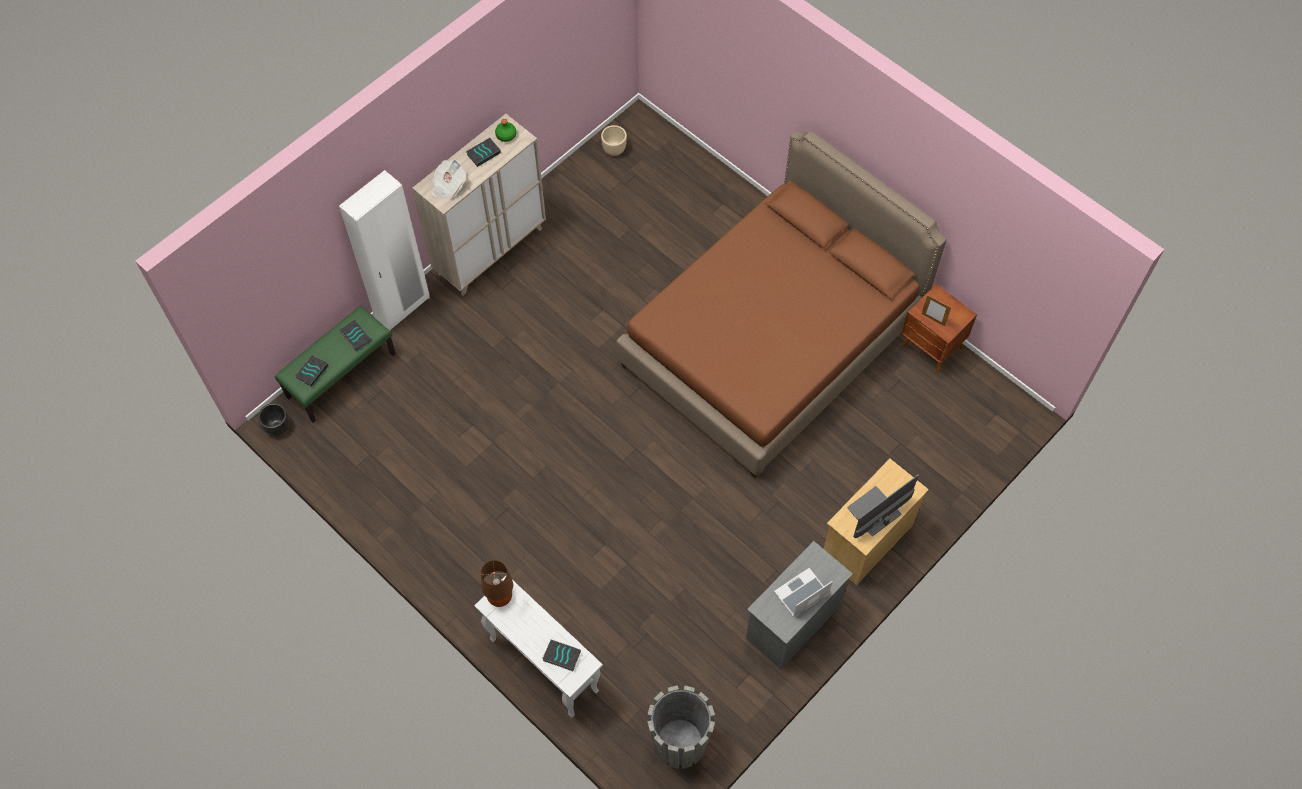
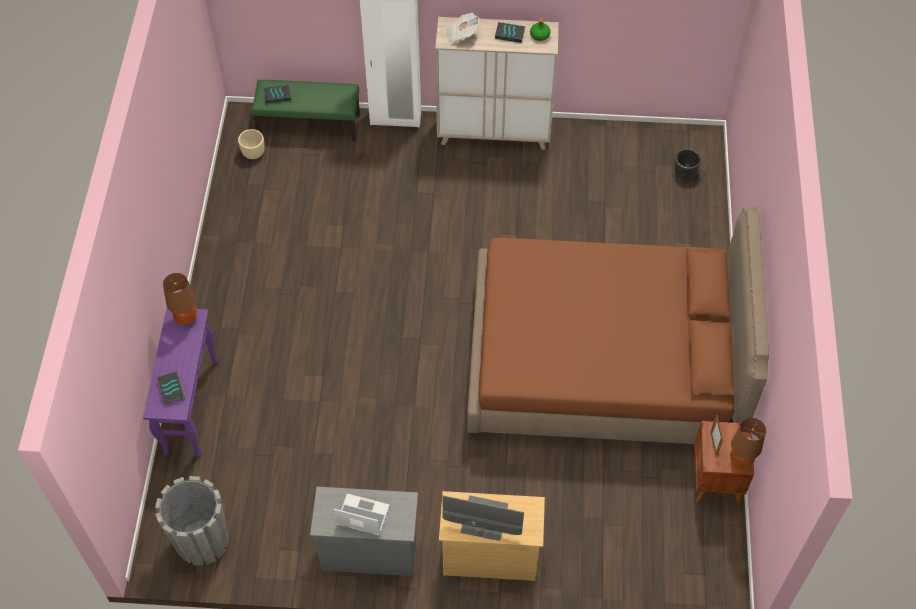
camera: 50 degrees right, 5 degrees down
(277, 427) = (237, 120): black planter -> black planter (684, 173)
(355, 336) = (328, 98): book -> none
(543, 664) = (191, 405): white console table -> purple console table
(614, 149) = (661, 143): beige planter -> beige planter (254, 153)
(960, 313) = (741, 460): none -> brown table lamp

